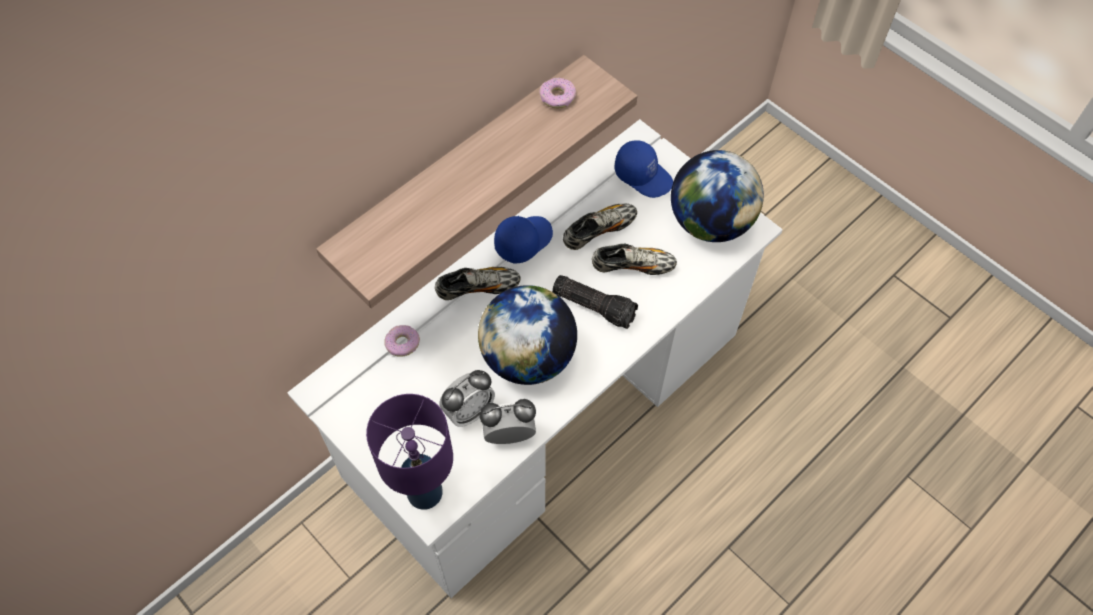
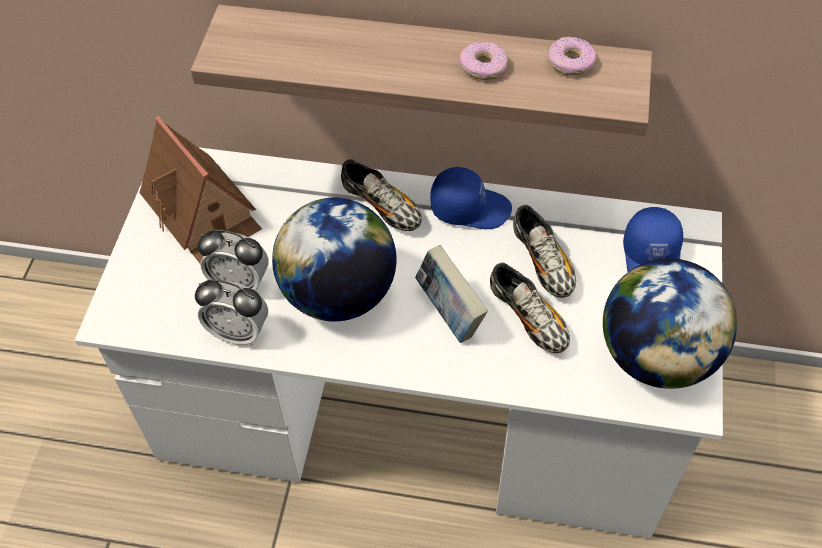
camera: 55 degrees right, 5 degrees down
(384, 399) = (203, 212): none -> toy house
(402, 343) = (273, 188): donut -> donut (483, 66)
(426, 492) = (129, 303): purple table lamp -> none
(509, 435) = (238, 332): alarm clock -> alarm clock turned 150 degrees clockwise
(595, 305) = (449, 313): flashlight -> book
(599, 231) = (543, 262): shoe -> shoe turned 45 degrees clockwise

